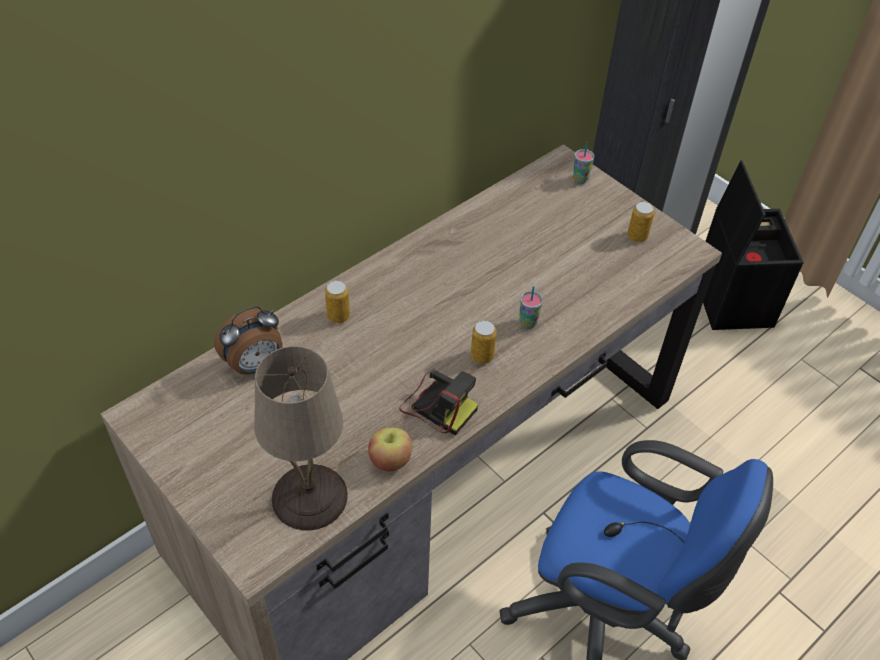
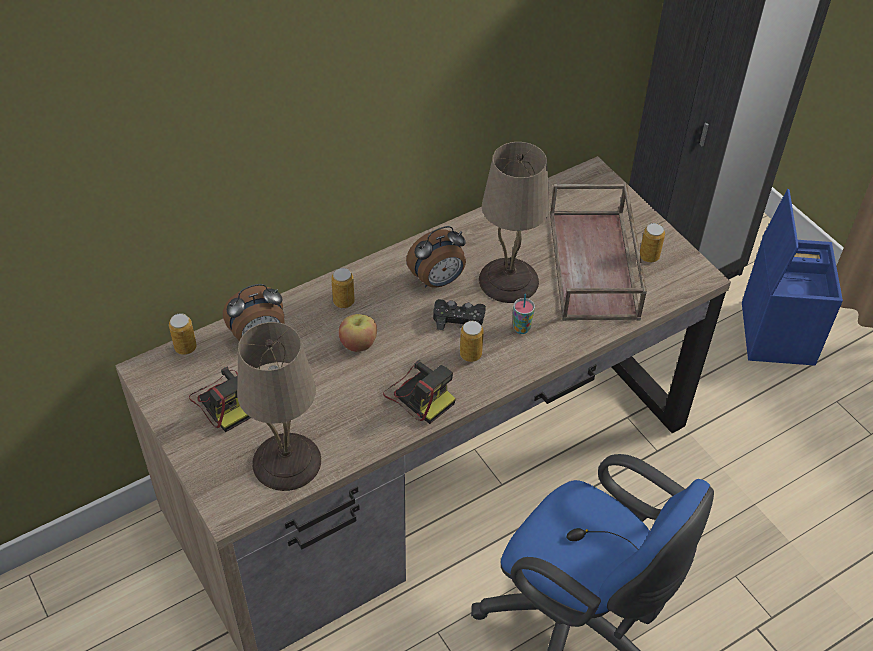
camera: 10 degrees right, 0 degrees up
(176, 385) = (185, 347): none -> can
(229, 439) = (224, 402): none -> camera
(390, 460) = (365, 438): apple -> apple (358, 343)
(432, 284) = (438, 281): none -> alarm clock
(461, 321) = (458, 319): none -> black game controller
(505, 276) = (509, 281): none -> beige table lamp
(580, 179) = (606, 194): cup -> none
(586, 251) = (595, 265): none -> brown tray
(731, 300) = (775, 332): black storage box -> blue storage box

